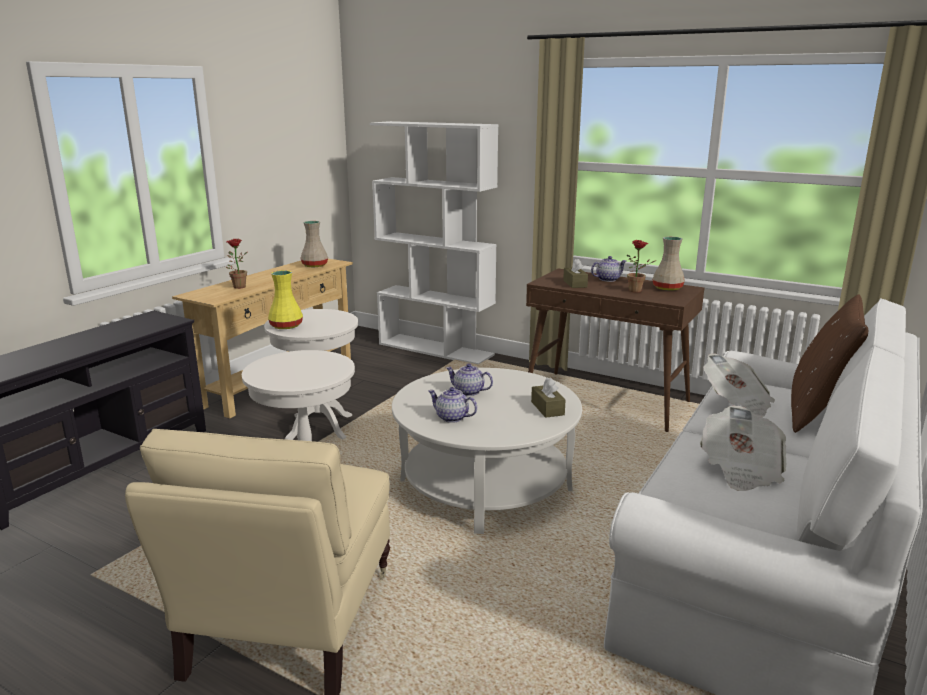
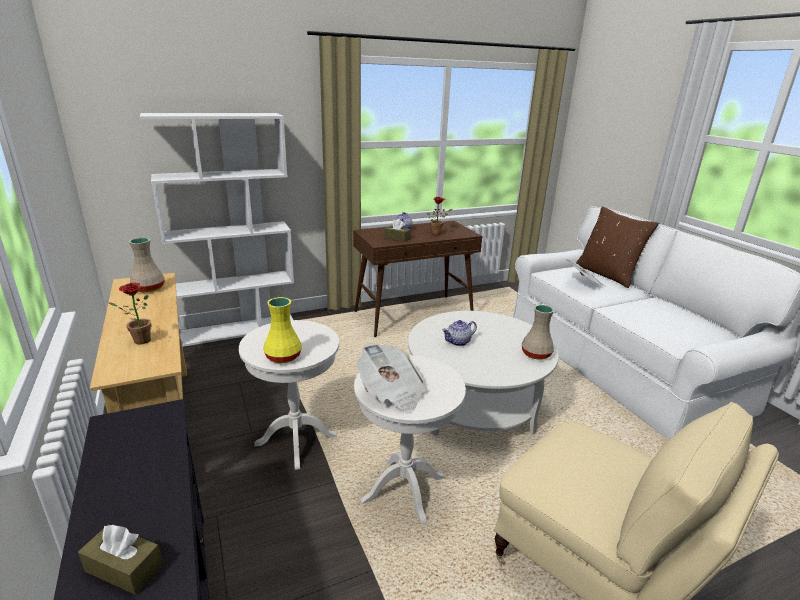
camera: 55 degrees left, 5 degrees up
(451, 417) = (496, 363): teapot -> none
(547, 408) = (513, 329): brown tissue box -> brown tissue box (124, 568)
(668, 288) = (444, 226): beige vase -> beige vase (537, 354)
(740, 469) = (664, 315): newspaper -> newspaper (392, 393)

